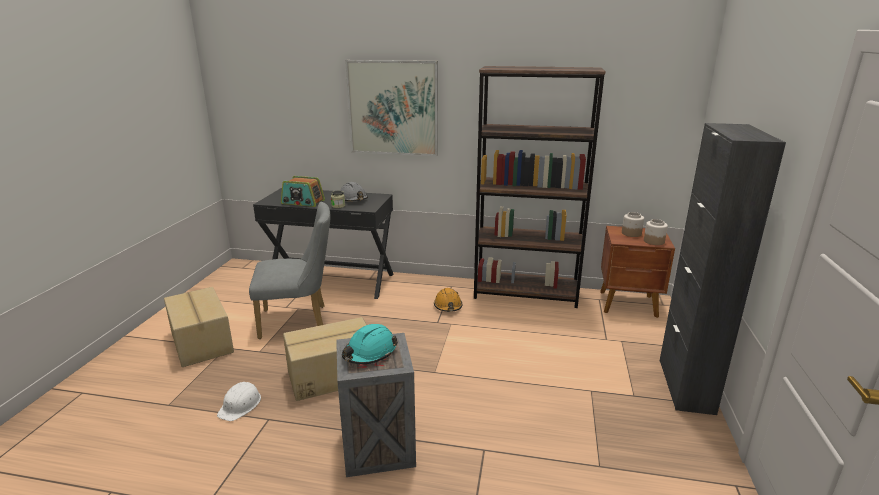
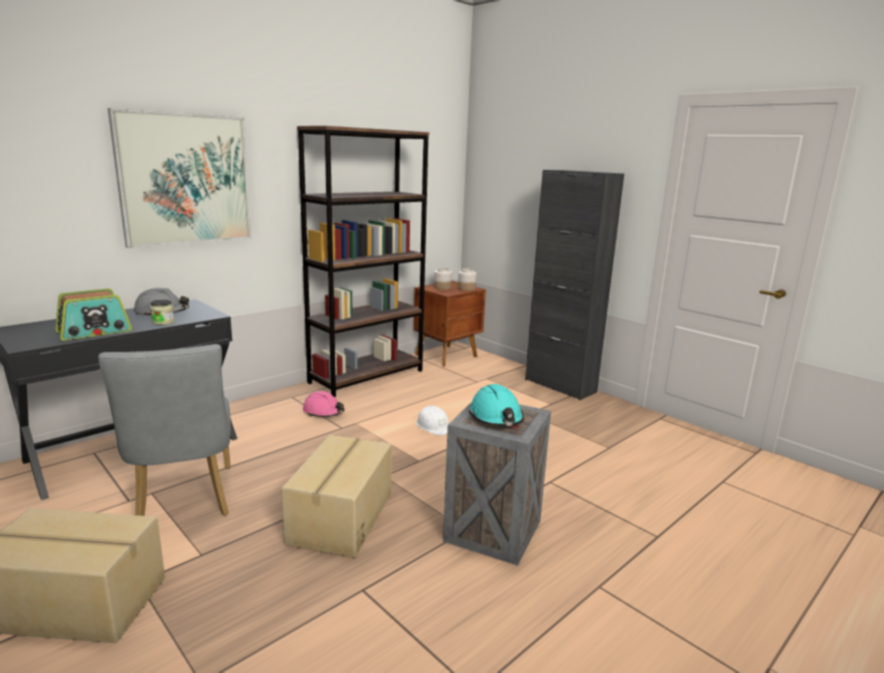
camera: 55 degrees left, 5 degrees down
(240, 405) = (303, 605): white hard hat -> white hard hat (434, 426)
(299, 321) = (184, 501): grey chair -> grey chair turned 135 degrees clockwise
(448, 306) = (323, 412): orange hard hat -> pink hard hat

